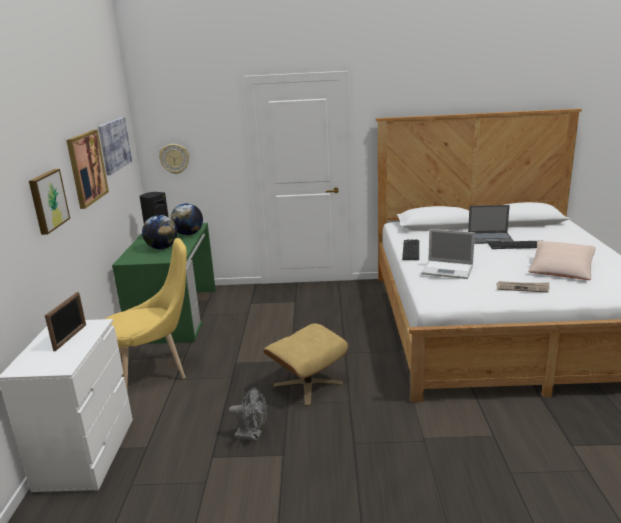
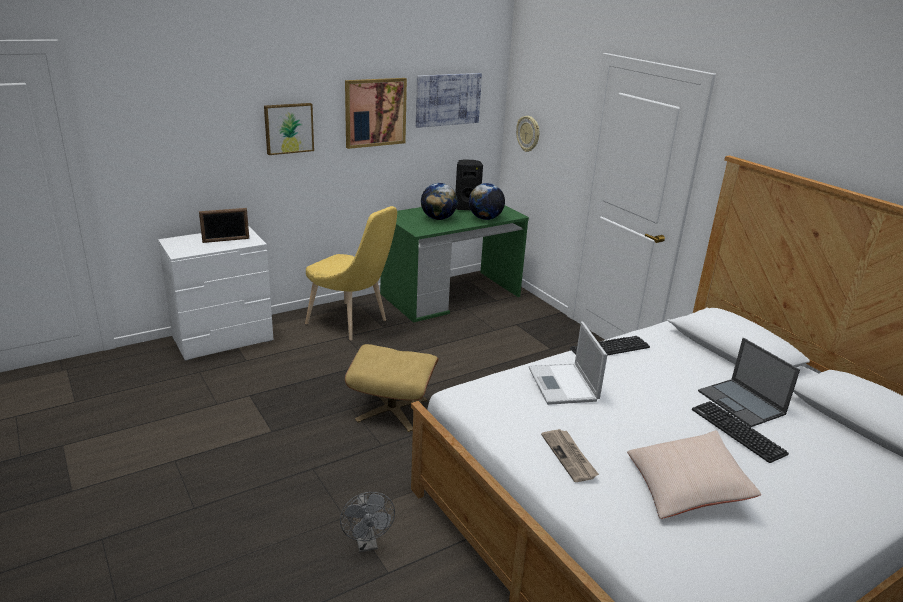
camera: 55 degrees right, 5 degrees up
(252, 435) = (290, 405): grey fan -> grey fan (367, 544)

